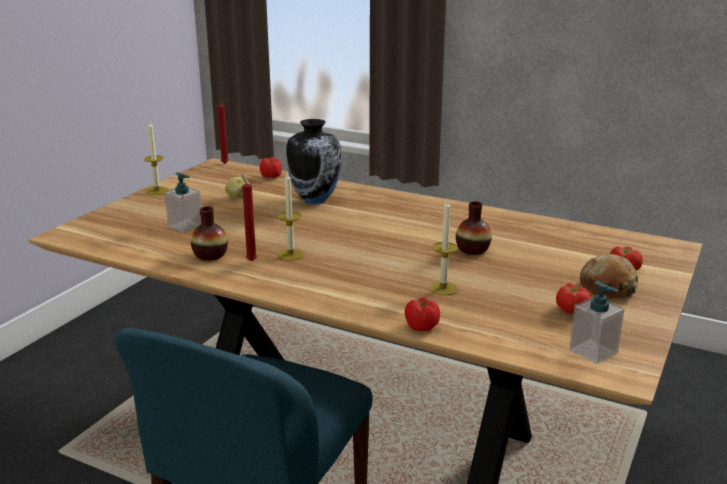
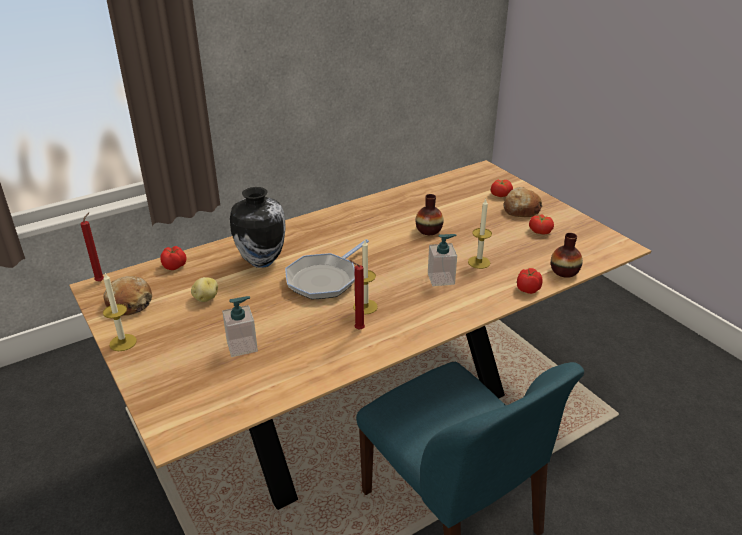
camera: 60 degrees left, 10 degrees up
(206, 179) = (129, 303): none -> bread
(210, 255) = (327, 348): vase -> vase (564, 271)
(316, 228) = (324, 279): none -> frying pan
(593, 351) = (593, 245): soap dispenser -> soap dispenser (441, 279)

